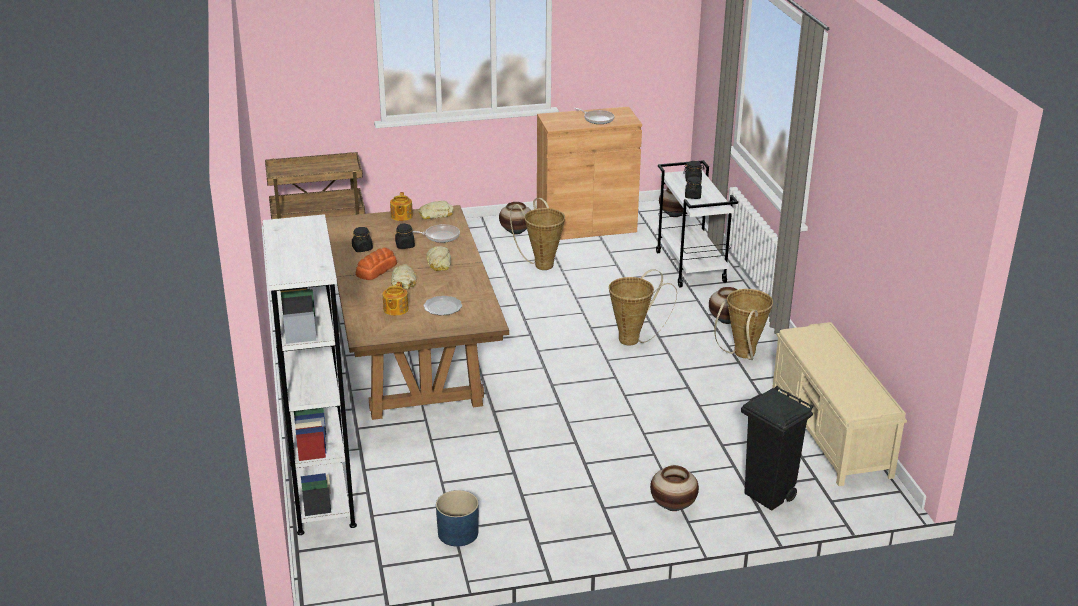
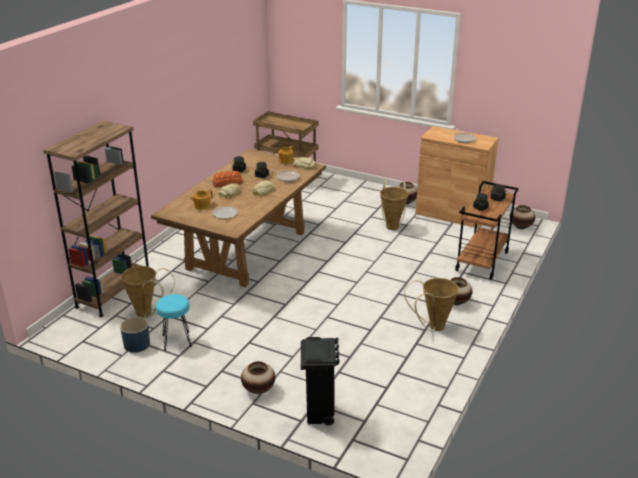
camera: 40 degrees right, 0 degrees up
(322, 490) = (114, 292): white bookcase -> brown bookcase
(499, 504) = (176, 340): none -> turquoise stool
(634, 339) = (380, 288): basket -> basket (147, 314)
(691, 267) = (482, 262): white cart -> brown cart
(830, 432) = (418, 399): beige bench -> none

